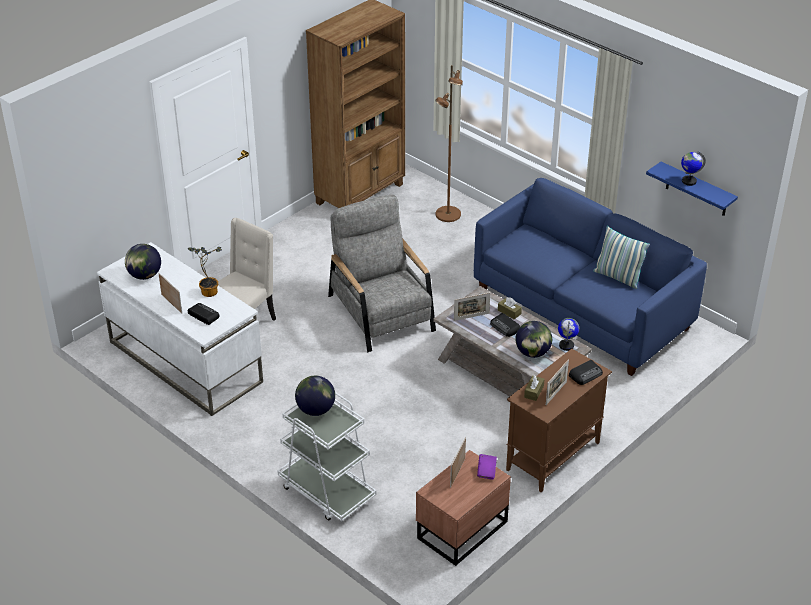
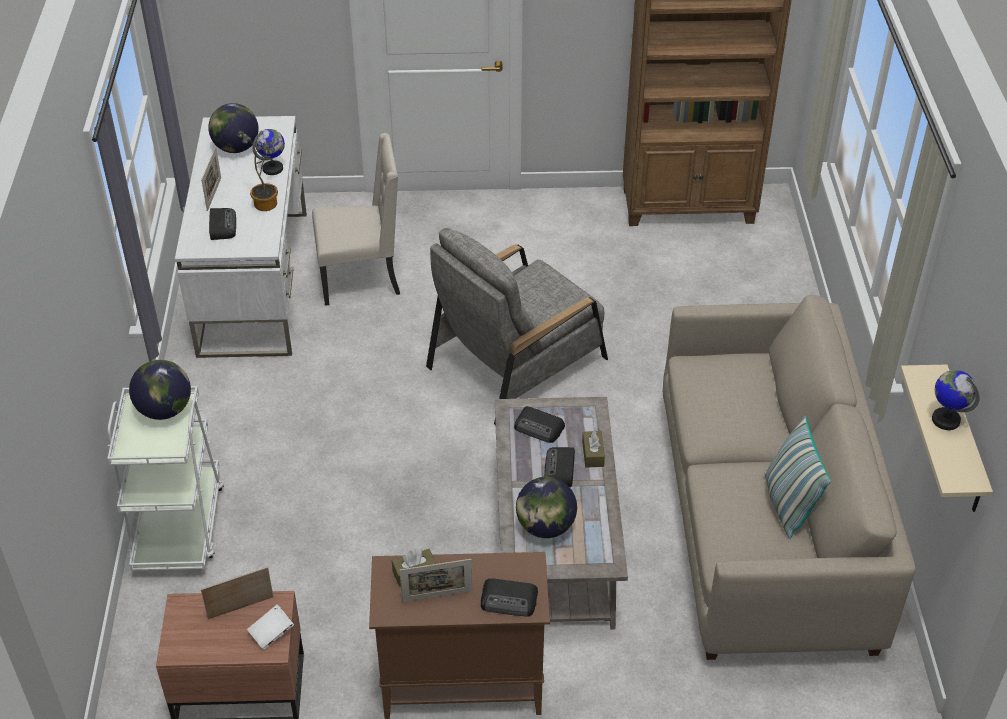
camera: 45 degrees right, 5 degrees up
(381, 313) = (517, 362): grey armchair -> grey armchair turned 150 degrees counterclockwise
(447, 215) = (758, 292): brown floor lamp -> none
(471, 317) = (539, 428): picture frame -> radio
(486, 471) = (271, 633): purple book -> white book
(566, 345) = (601, 548): globe -> globe (273, 169)
(582, 309) = (764, 523): blue sofa -> beige sofa
(696, 190) = (963, 443): blue shelf -> beige shelf

